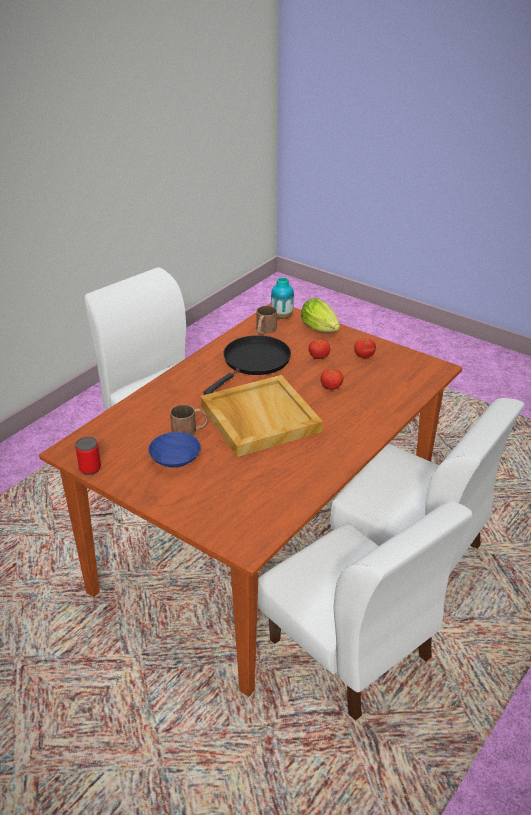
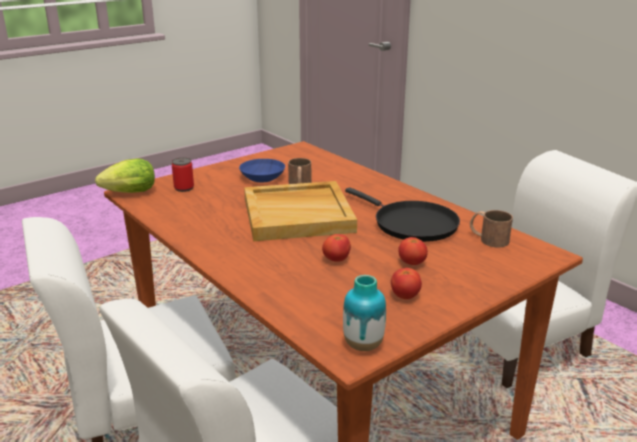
camera: 105 degrees right, 10 degrees down
(90, 468) = (272, 152): can -> can (184, 188)
(282, 316) = (528, 255): vase -> vase (363, 345)
(321, 330) = (487, 277): lettuce -> lettuce (127, 193)

